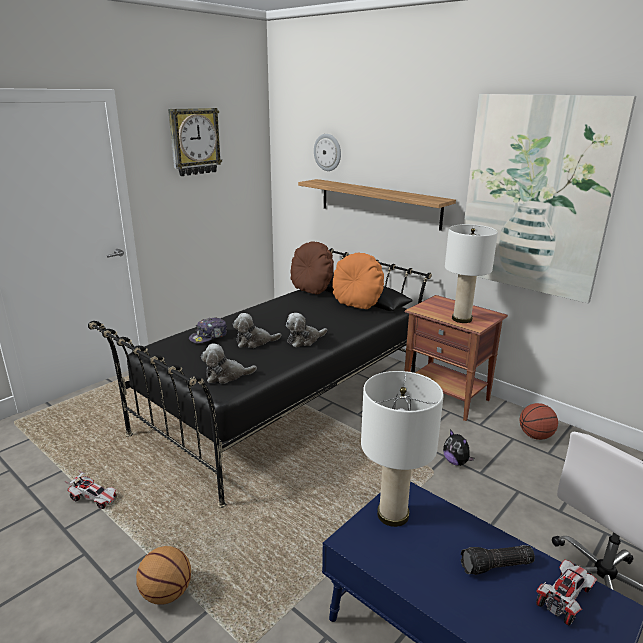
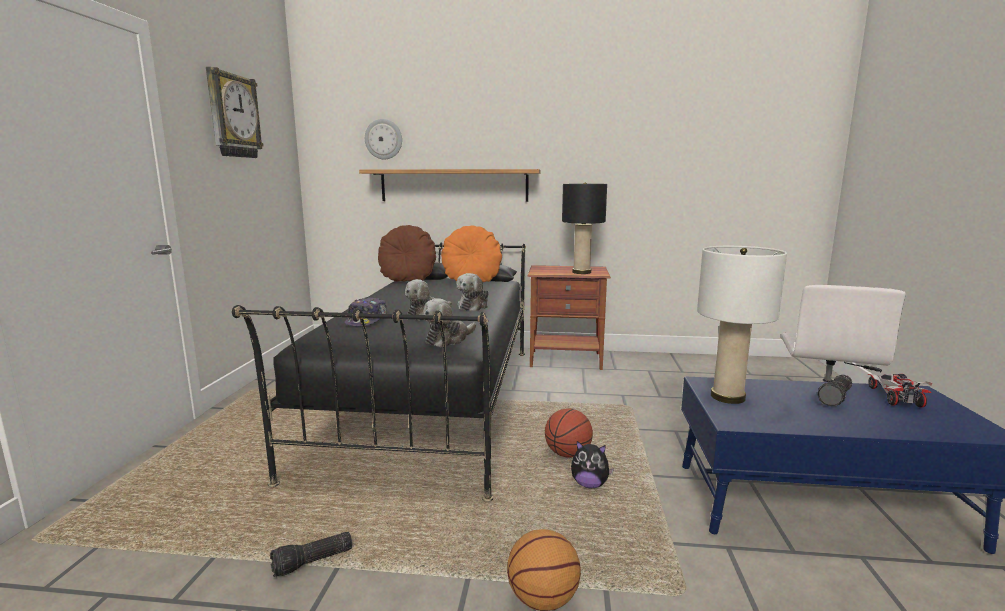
camera: 35 degrees left, 10 degrees down
(94, 498) = (312, 562): toy car -> flashlight
(456, 462) = (634, 395): plush toy -> plush toy (589, 484)
(461, 319) = (581, 272): white table lamp -> black table lamp
(535, 196) = (615, 157): picture -> none
(535, 436) = (659, 365): basketball -> basketball (567, 454)

